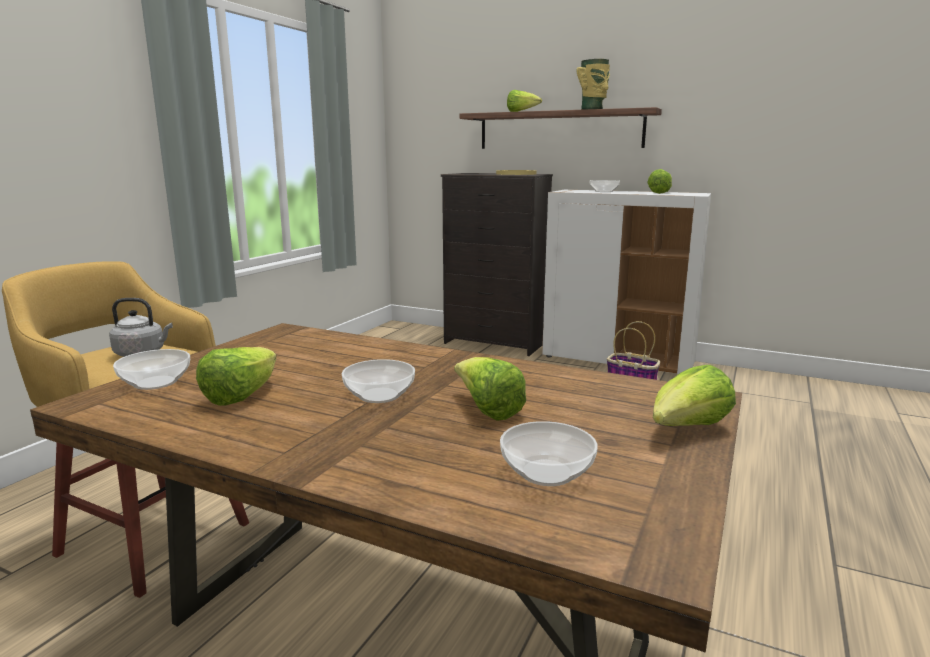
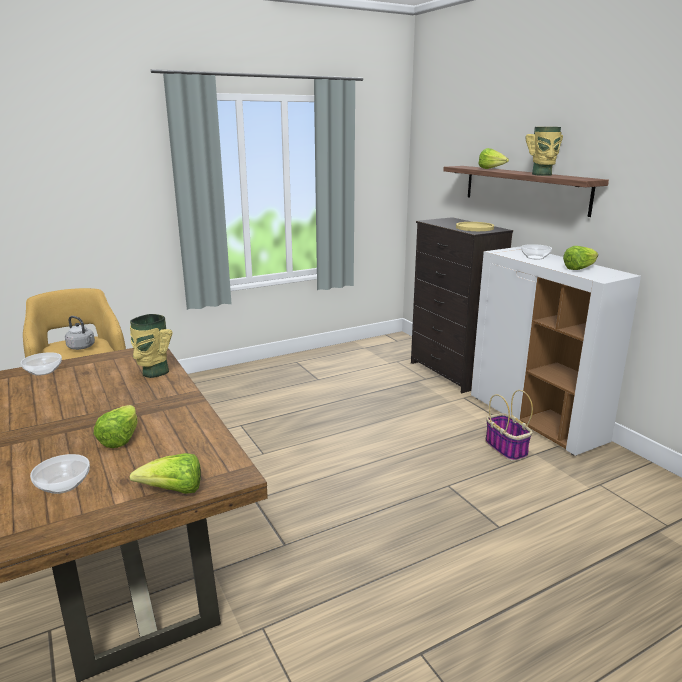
camera: 35 degrees right, 5 degrees up
(241, 396) = (54, 391): lettuce -> none
(350, 348) = (154, 373): none -> vase
(378, 396) = (99, 411): bowl -> none

